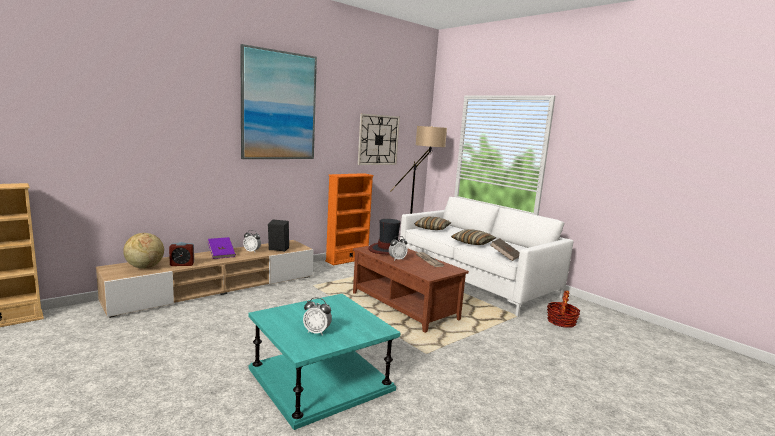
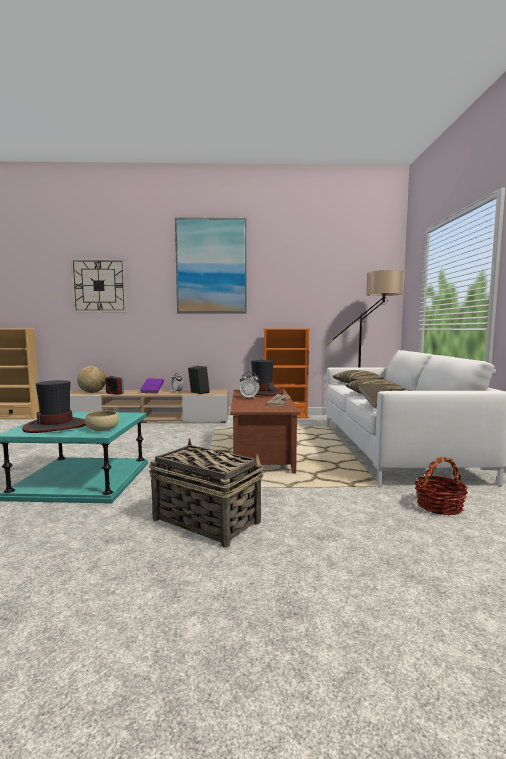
camera: 40 degrees right, 5 degrees down
(317, 332) = (56, 426): alarm clock -> hat
(367, 324) = (102, 429): none -> beige bowl
(378, 140) = (326, 294): wall clock -> wall clock (99, 285)
(480, 377) = (205, 520): none -> basket

